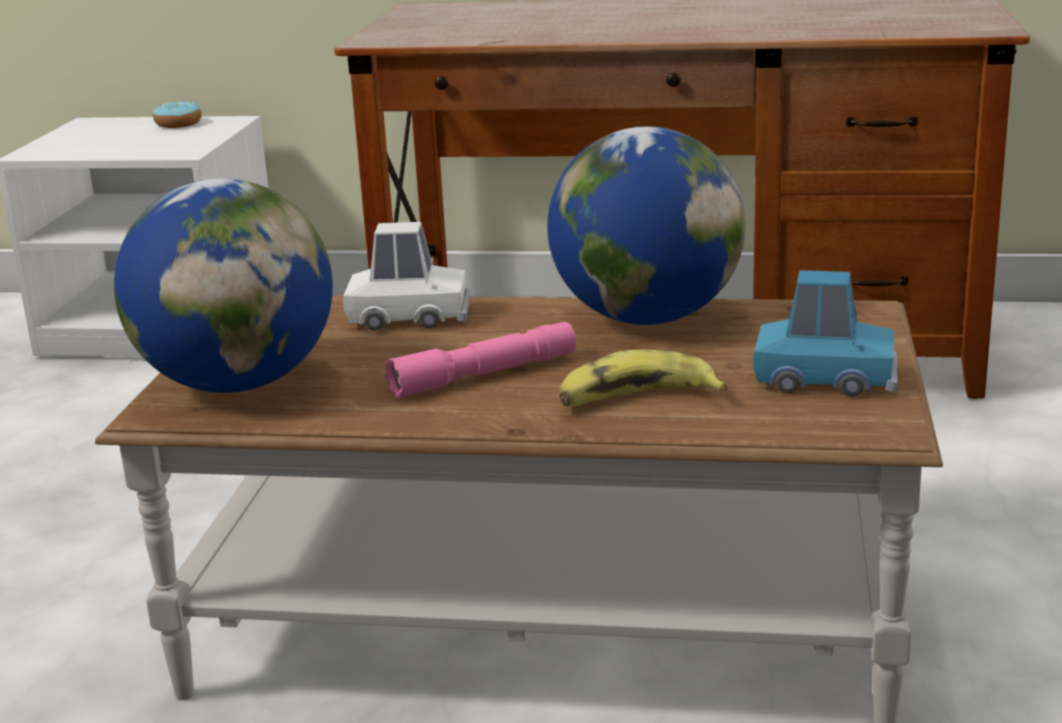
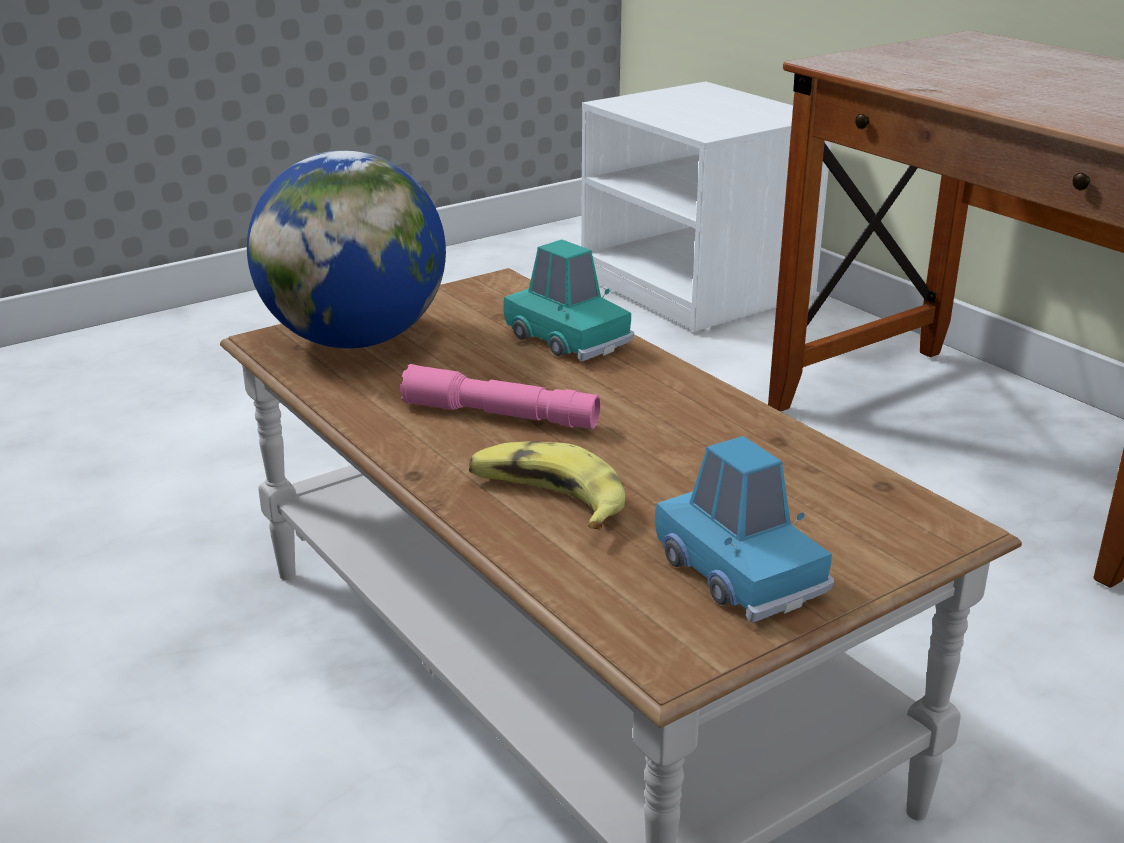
camera: 45 degrees right, 5 degrees up
(178, 124) = (758, 107): donut -> none
(409, 316) = (567, 338): white toy car -> turquoise toy car
(646, 318) = (729, 428): globe -> none

